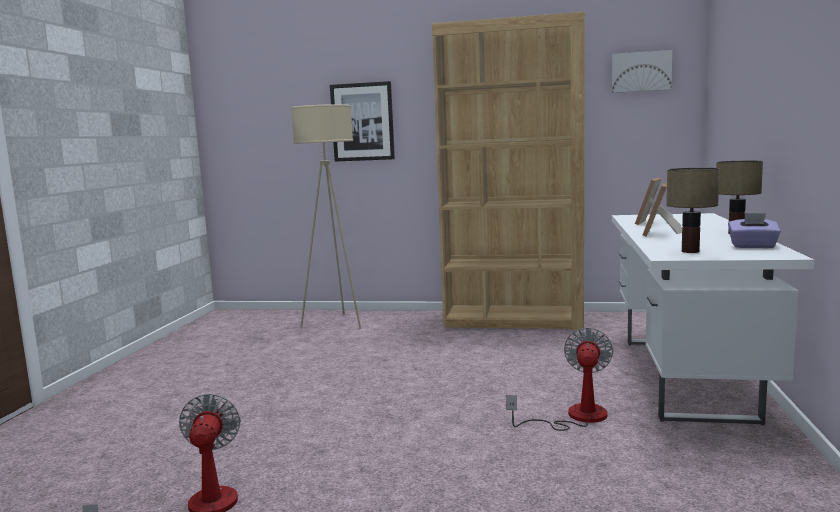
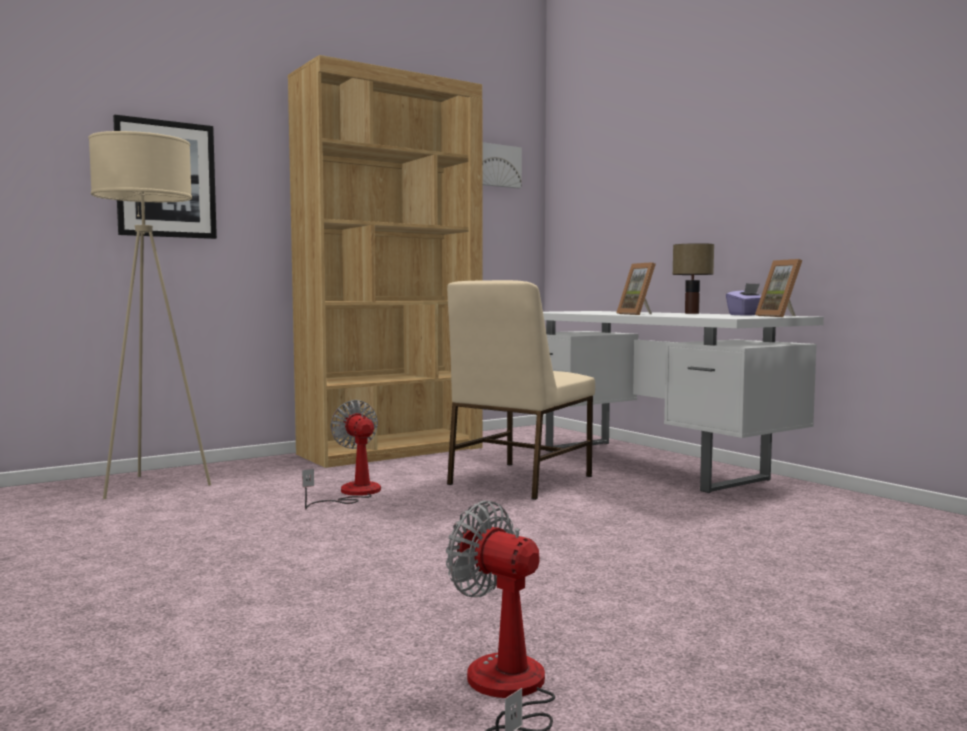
camera: 45 degrees left, 5 degrees down
(536, 367) = (518, 480): none -> beige chair
(575, 417) = (646, 505): fan -> fan (352, 494)
(652, 223) = (587, 312): picture frame -> picture frame (782, 316)
(690, 251) = (728, 316): table lamp -> none

